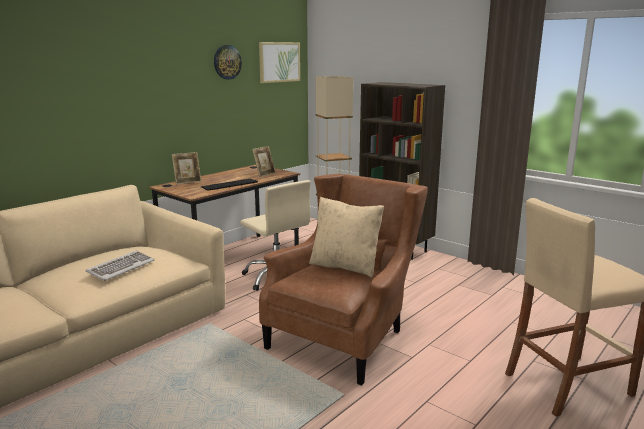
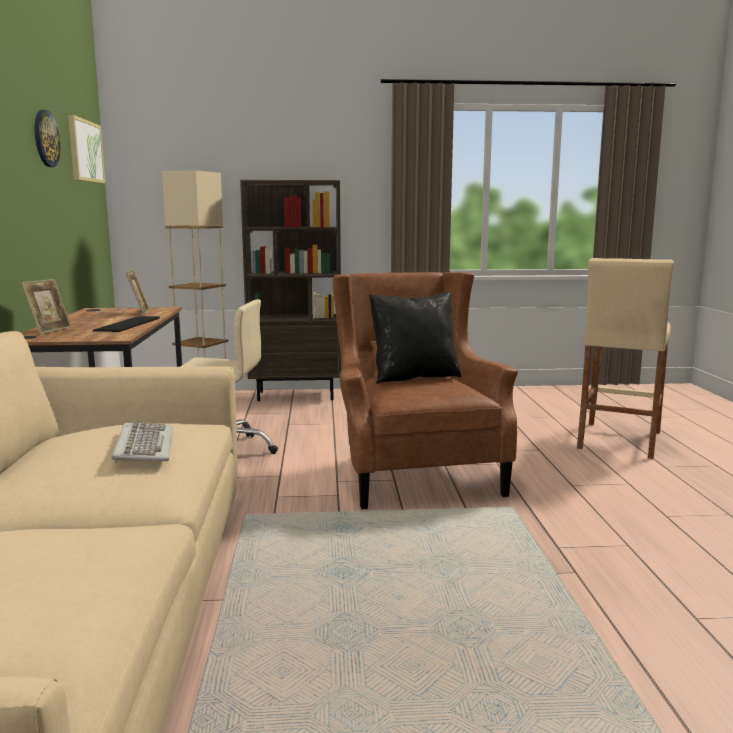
camera: 45 degrees left, 5 degrees down
(345, 266) = (414, 377): beige pillow -> black pillow

